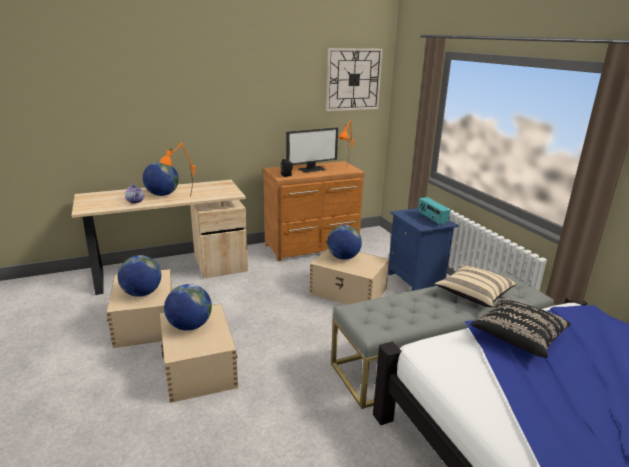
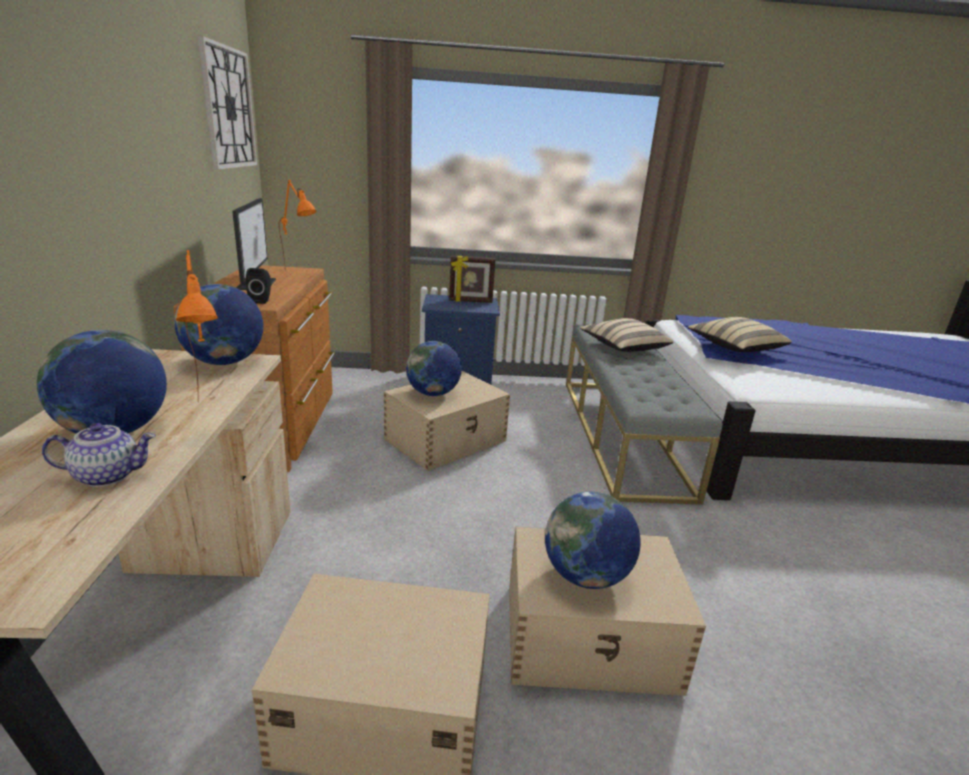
camera: 70 degrees left, 0 degrees up
(142, 293) = (411, 635): globe -> globe (225, 362)
(432, 219) = (470, 301): radio -> picture frame
(517, 337) = (734, 348): black pillow -> beige pillow

